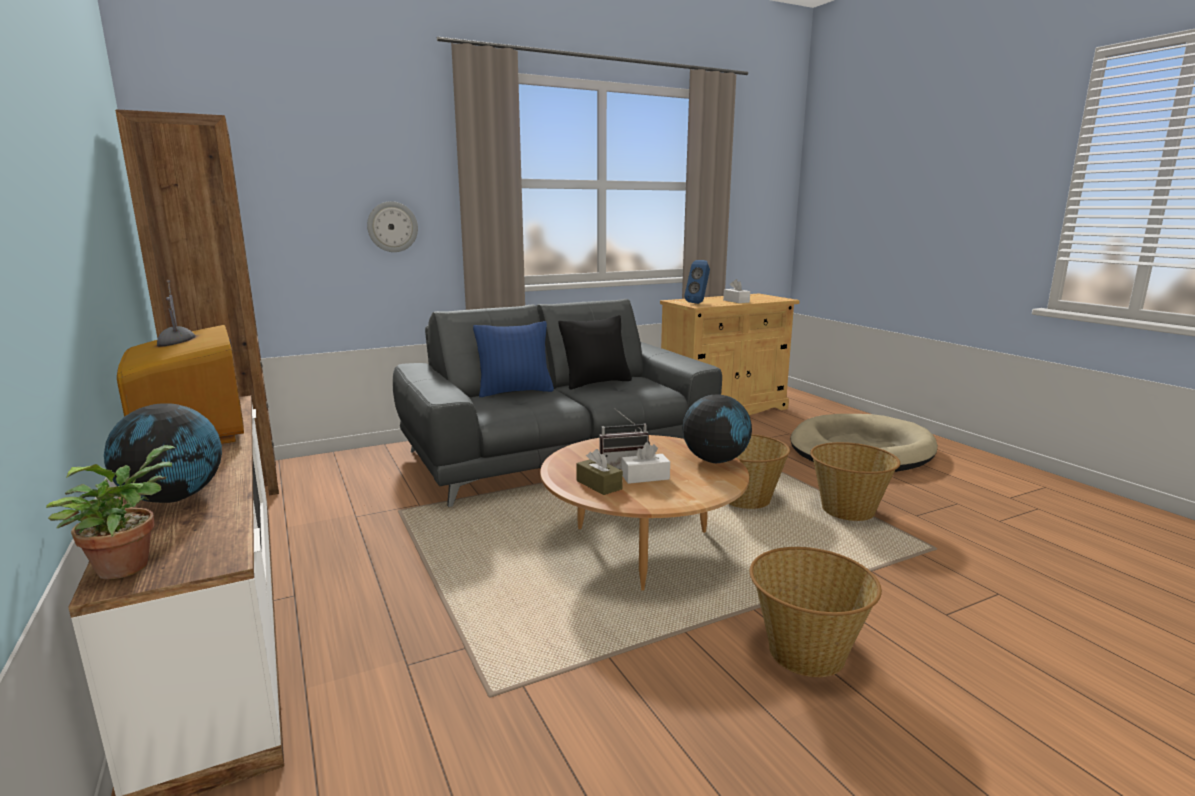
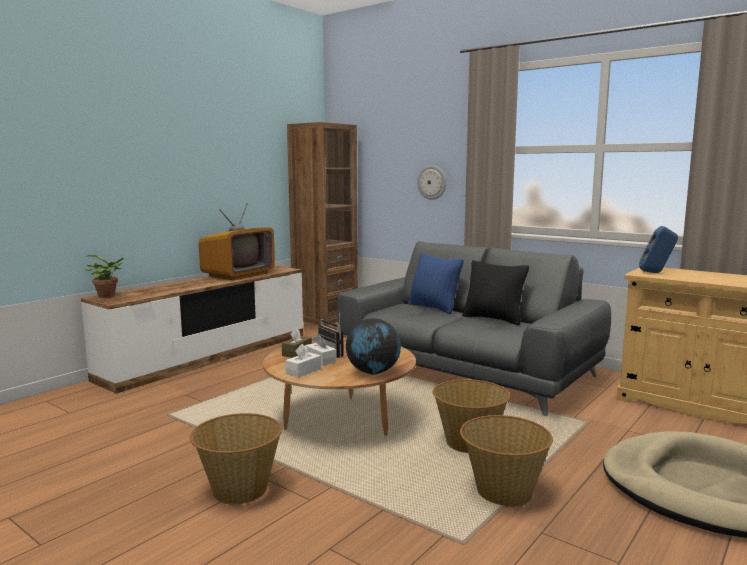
camera: 65 degrees right, 5 degrees down
(174, 498) = (166, 287): globe -> none
(736, 301) = (709, 279): white tissue box -> white tissue box (303, 371)

